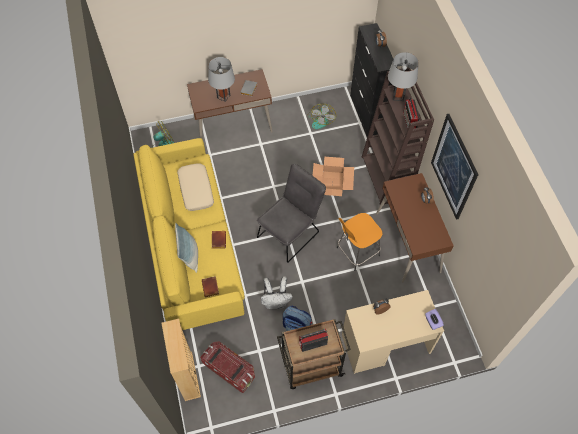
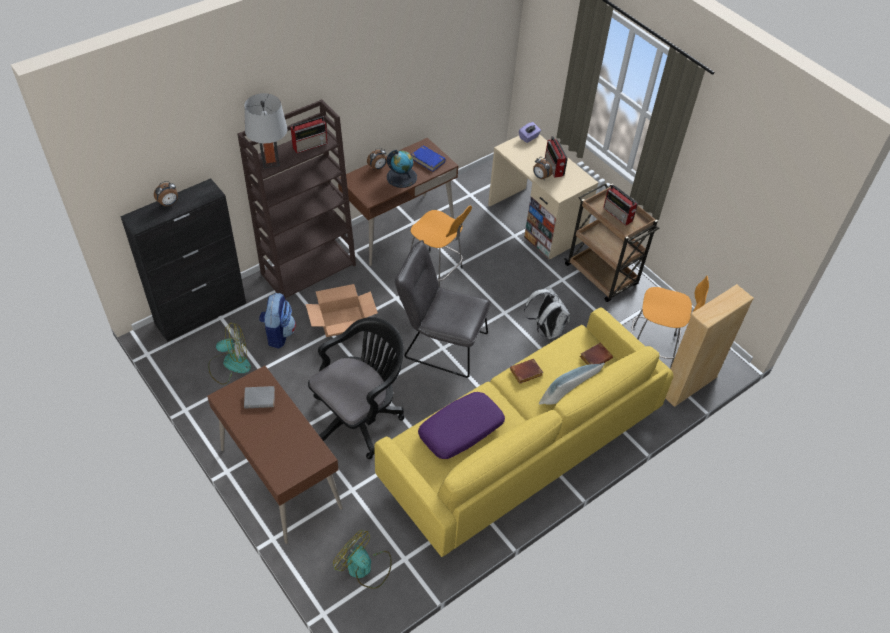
camera: 115 degrees left, 10 degrees down
(195, 190) = (461, 431): beige pillow -> purple pillow
(223, 96) = (287, 429): grey table lamp -> none
(229, 370) = (654, 347): storage box -> orange stool
(255, 171) = (359, 417): none -> black office chair
(297, 327) = (564, 301): backpack -> backpack (278, 333)
(388, 325) = (554, 167): none -> radio
(410, 212) = (401, 177): none -> globe
(425, 236) = (428, 160): none -> blue book
(454, 167) = (375, 87): picture -> none

